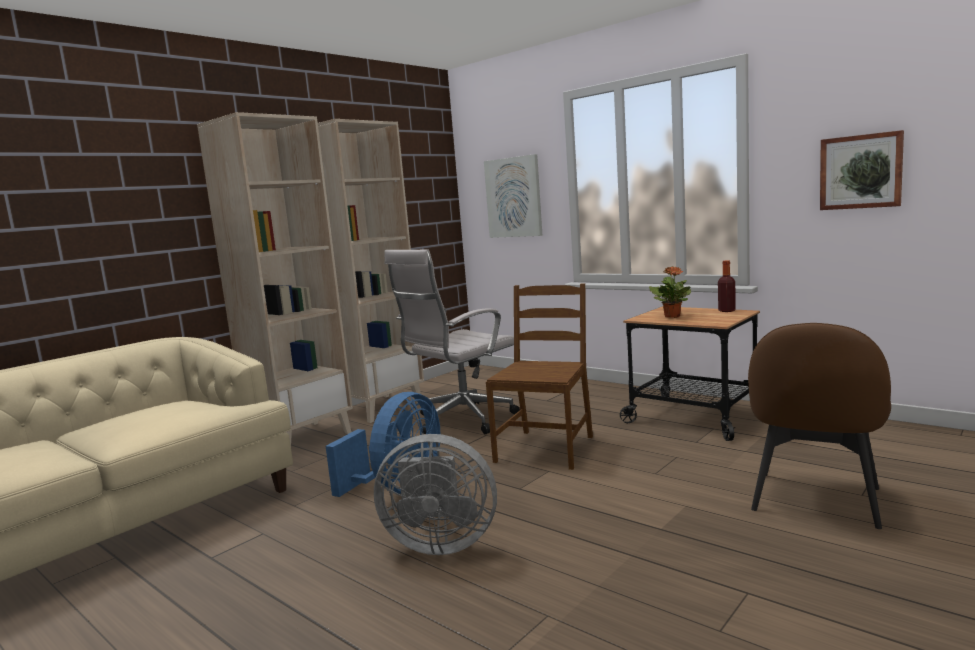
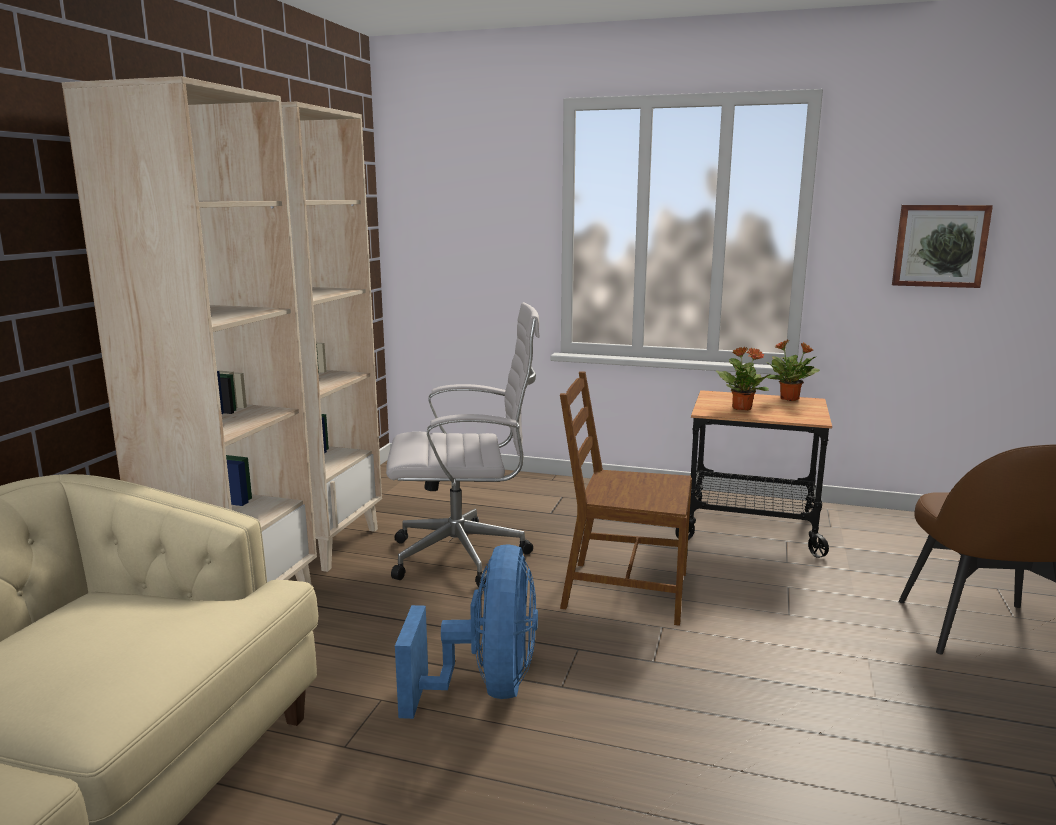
camera: 25 degrees left, 5 degrees up
(439, 543) = (637, 774): grey fan -> none
(461, 421) = (465, 556): white office chair -> white office chair turned 120 degrees counterclockwise
(514, 197) = (474, 234): picture -> none
(545, 448) = (624, 591): brown chair -> brown chair turned 75 degrees counterclockwise
(726, 311) = (790, 399): bottle -> potted plant

